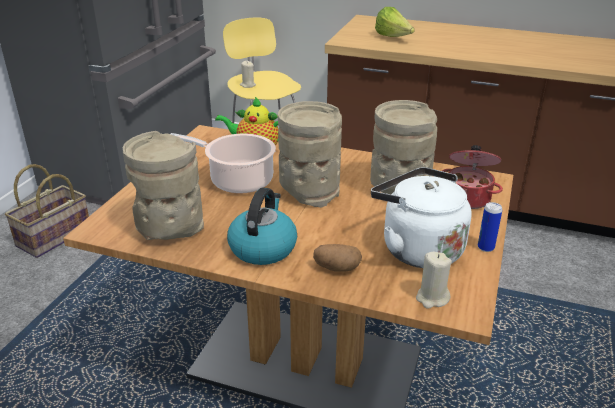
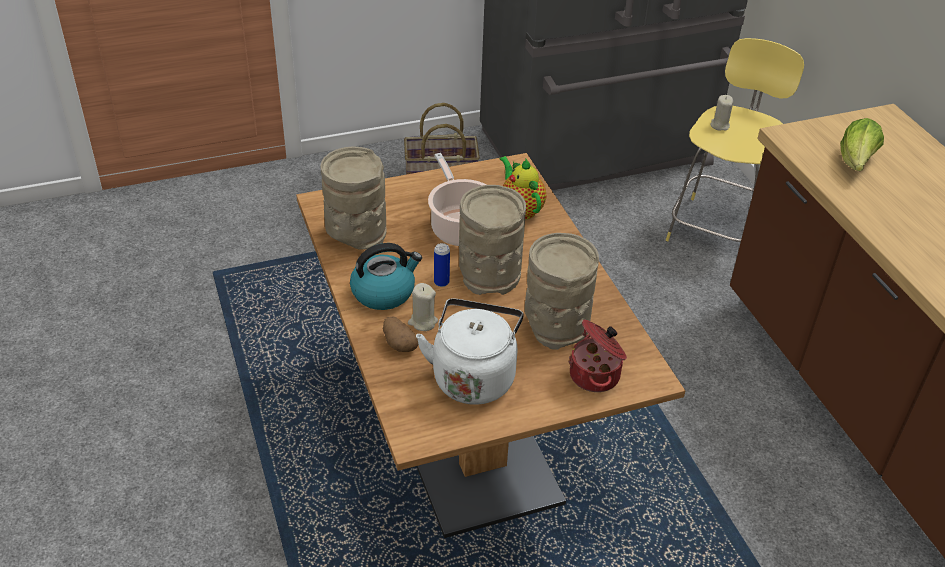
camera: 50 degrees right, 10 degrees up
(432, 298) = (413, 412): beige candle -> beige candle (422, 322)
(485, 247) = (520, 417): can -> can (441, 282)

